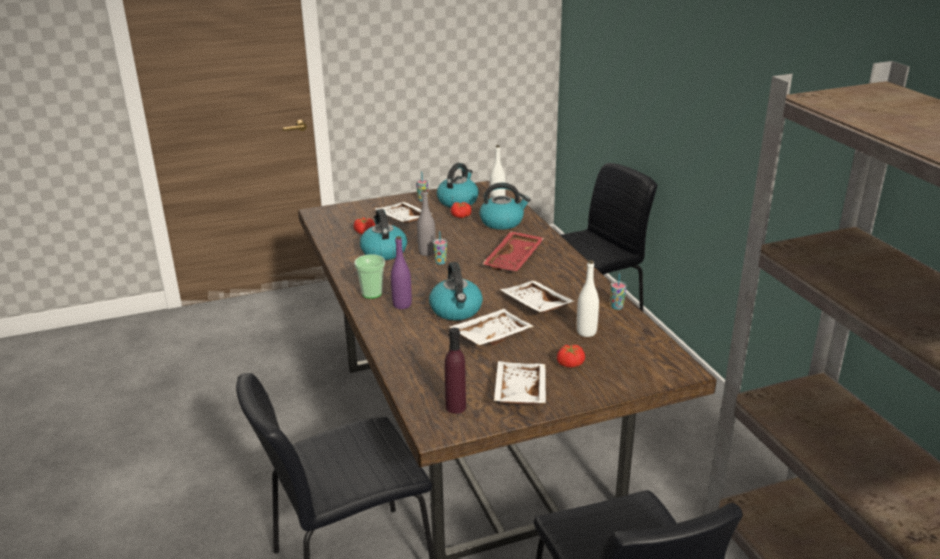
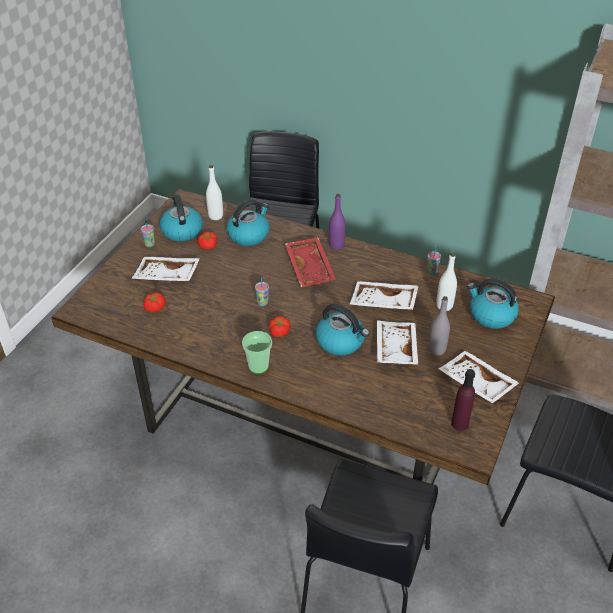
camera: 45 degrees left, 15 degrees up
(383, 251) = (202, 319): kettle -> kettle (491, 315)
(402, 305) = (297, 362): purple bottle -> purple bottle (336, 245)
(427, 252) = (238, 299): grey bottle -> grey bottle (436, 350)
(570, 363) = (470, 339): tomato -> tomato (279, 332)

